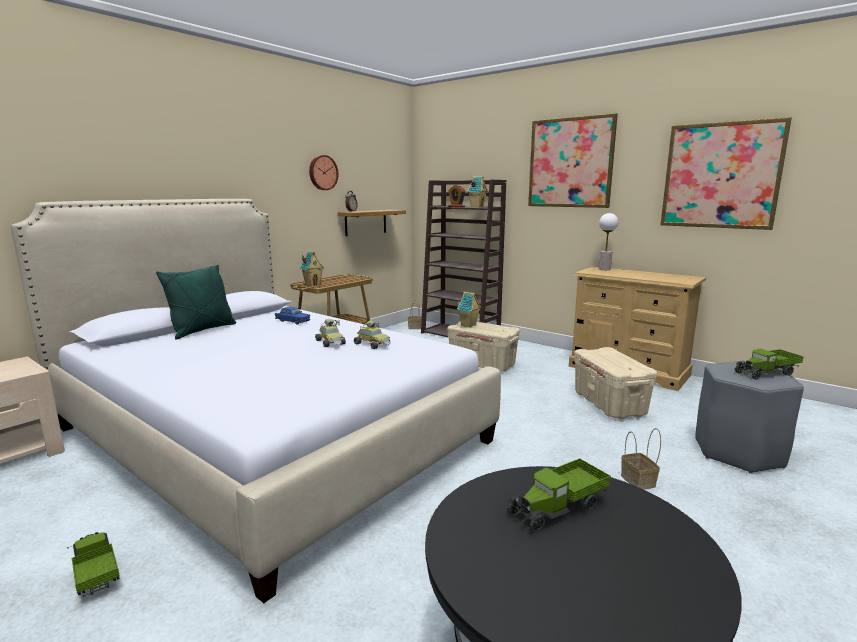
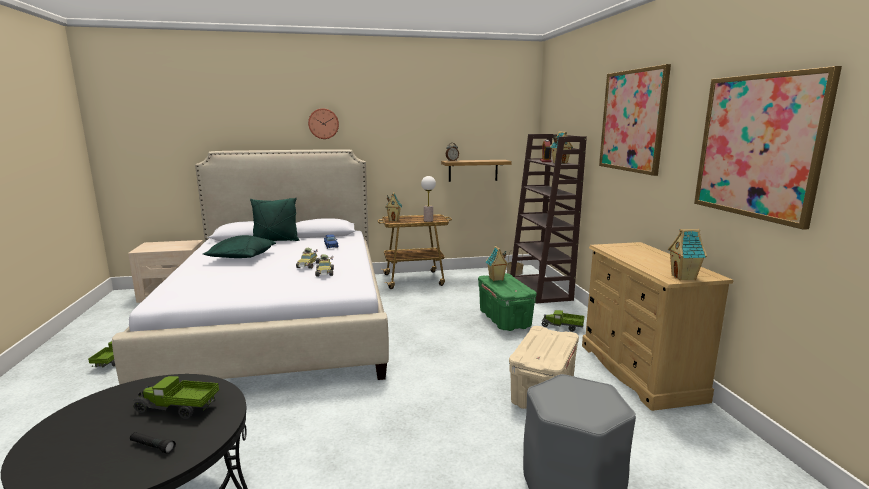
camera: 40 degrees right, 0 degrees up
(214, 354) = (241, 258): none -> green pillow
(322, 172) = (427, 127): wall clock -> wall clock (323, 123)
(481, 364) = (504, 319): beige storage box -> green storage box
(604, 269) = (638, 247): table lamp -> table lamp (428, 220)
(639, 481) = (422, 458): basket -> none
(639, 545) = (152, 446): none -> black flashlight
(687, 280) = (684, 277): none -> toy house
(766, 373) = (593, 405): toy truck -> toy truck (562, 327)

